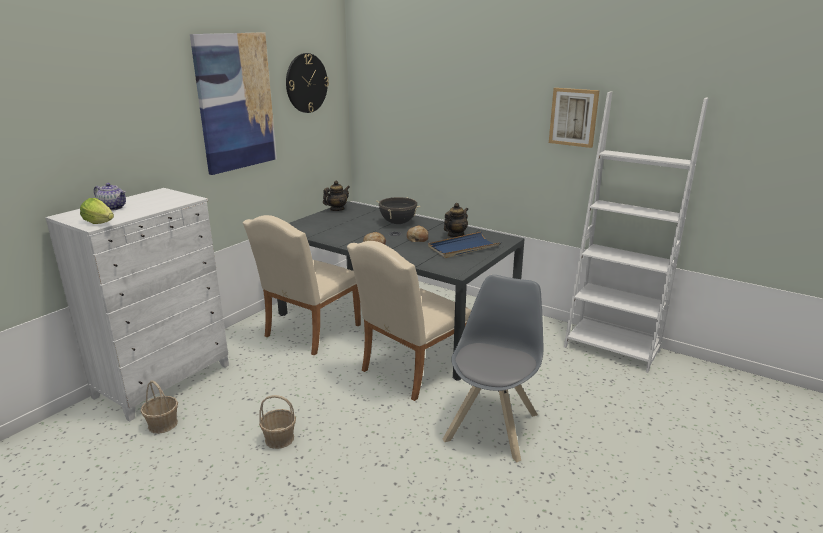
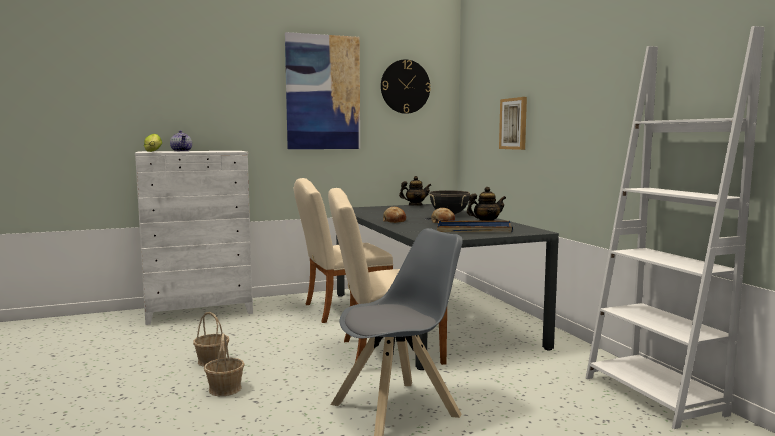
camera: 35 degrees right, 15 degrees down
(163, 424) = (159, 331): basket -> basket (225, 389)
(573, 117) = (625, 88): picture -> picture (514, 123)

